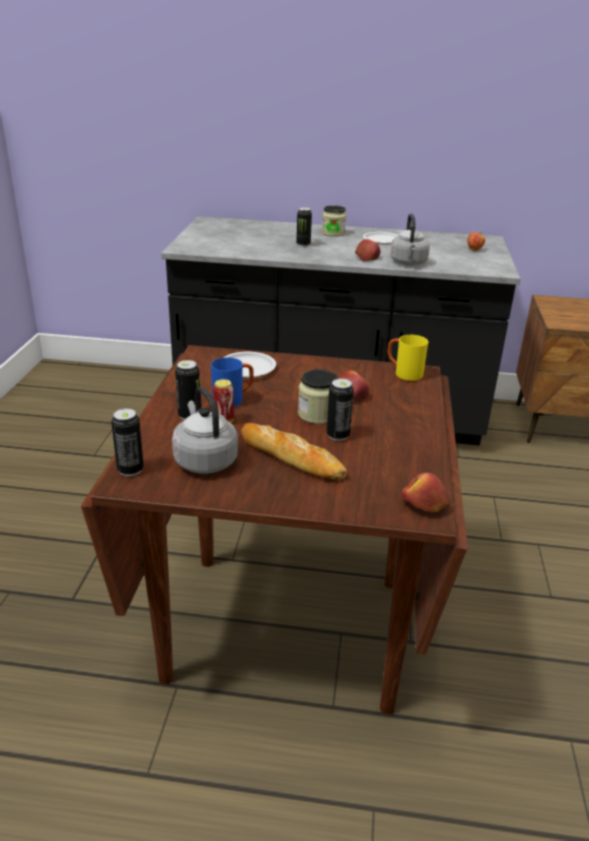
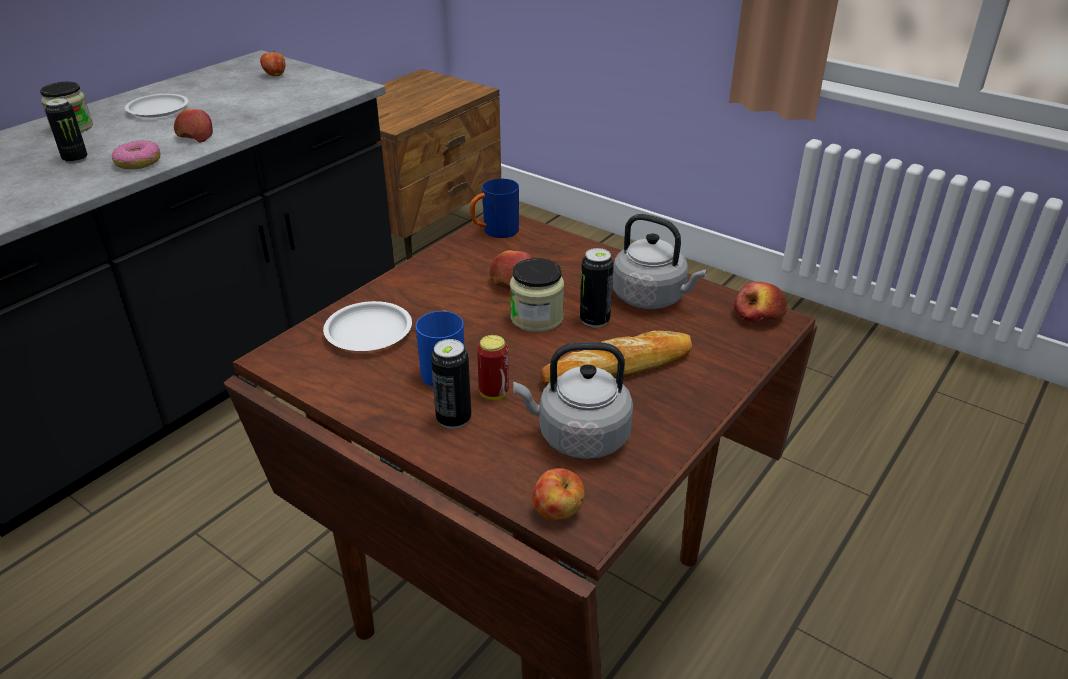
camera: 60 degrees left, 5 degrees up
(130, 470) = (558, 512): can -> apple
(319, 256) = (138, 162): none -> donut
(403, 373) = (494, 232): yellow mug -> blue mug
(408, 263) = (255, 120): grey kettle -> grey kettle (652, 298)

